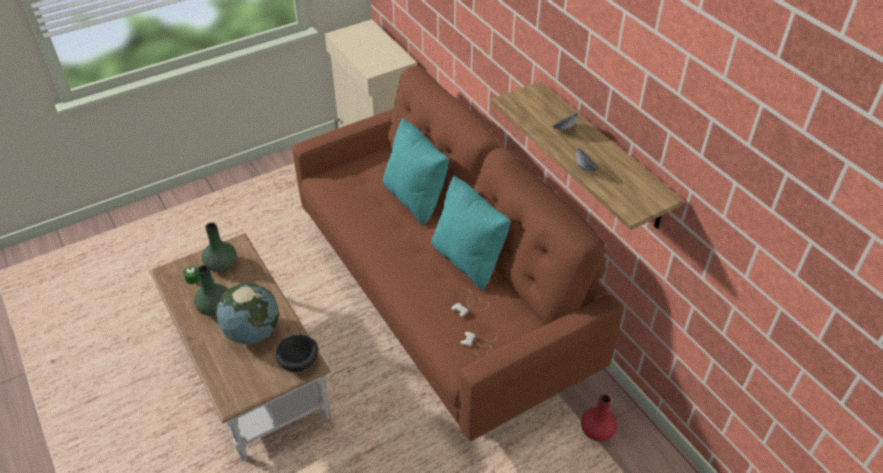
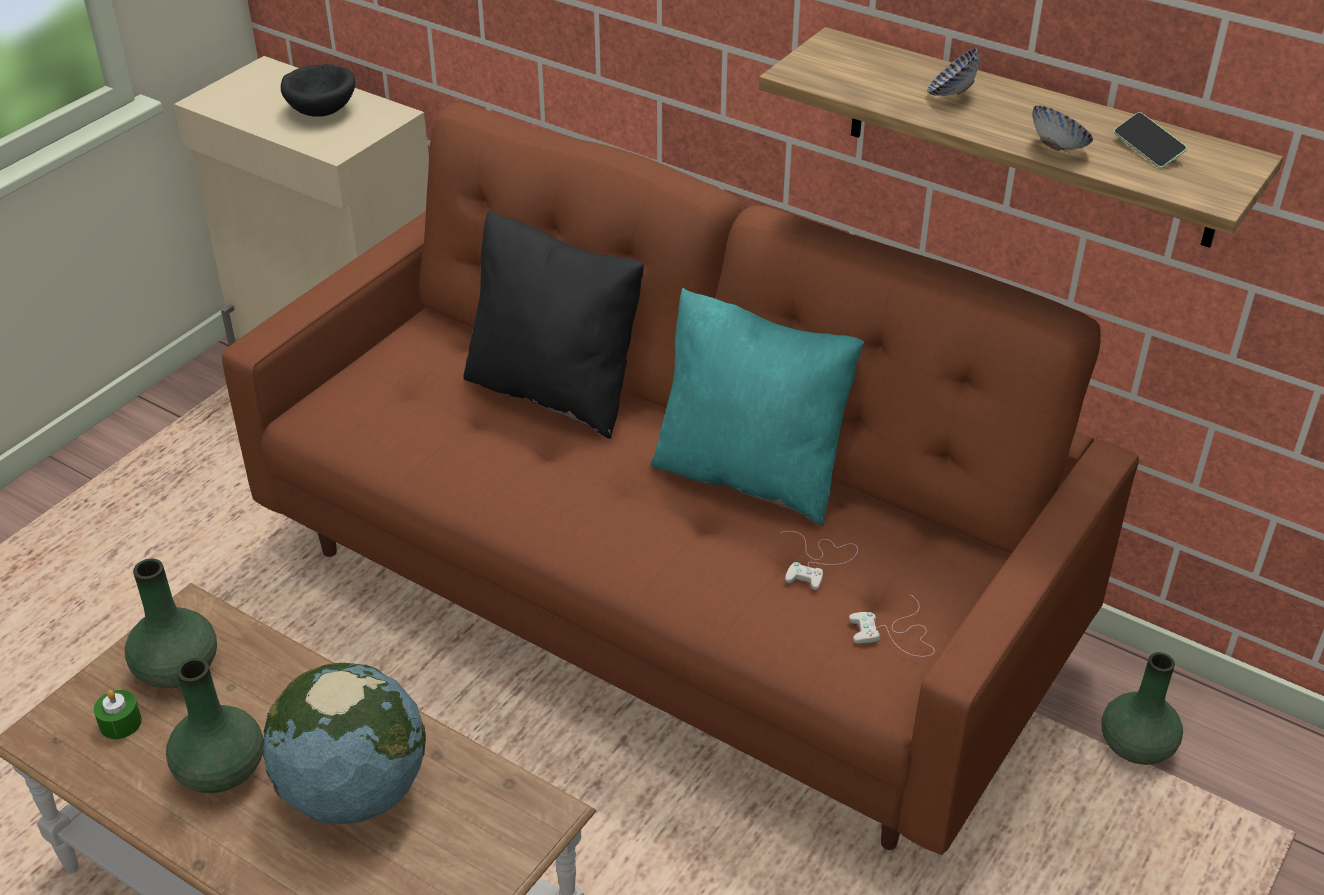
camera: 25 degrees left, 5 degrees down
(300, 361) = (512, 813): black bowl -> black bowl (323, 110)
(415, 198) = (555, 391): turquoise pillow -> black pillow
(597, 431) = (1137, 747): red vase -> green vase
(624, 180) = (1147, 149): none -> phone

